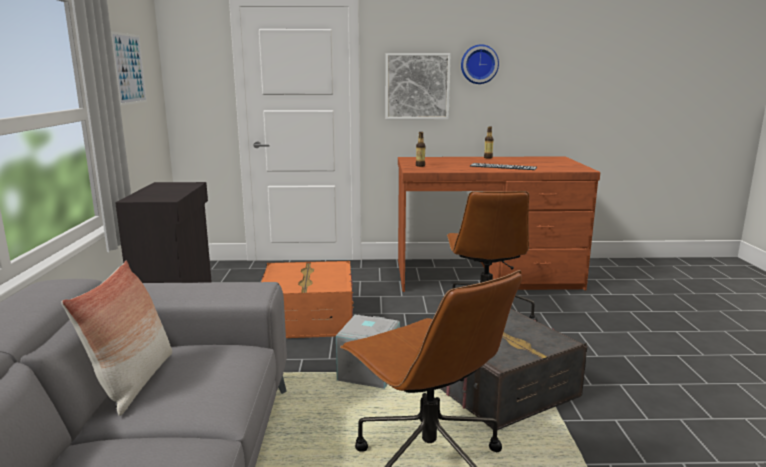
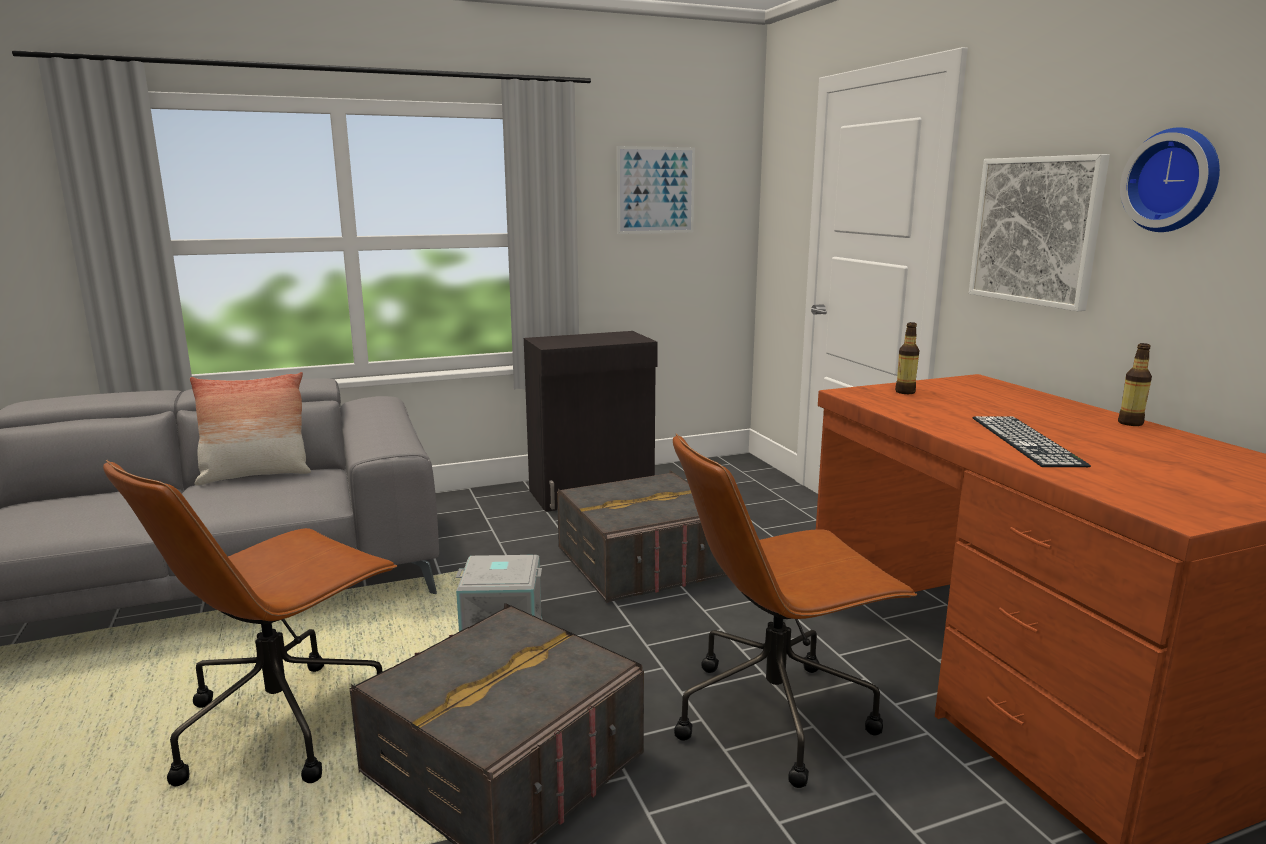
camera: 70 degrees right, 0 degrees up
(308, 318) = (640, 562): orange storage box -> grey storage box

